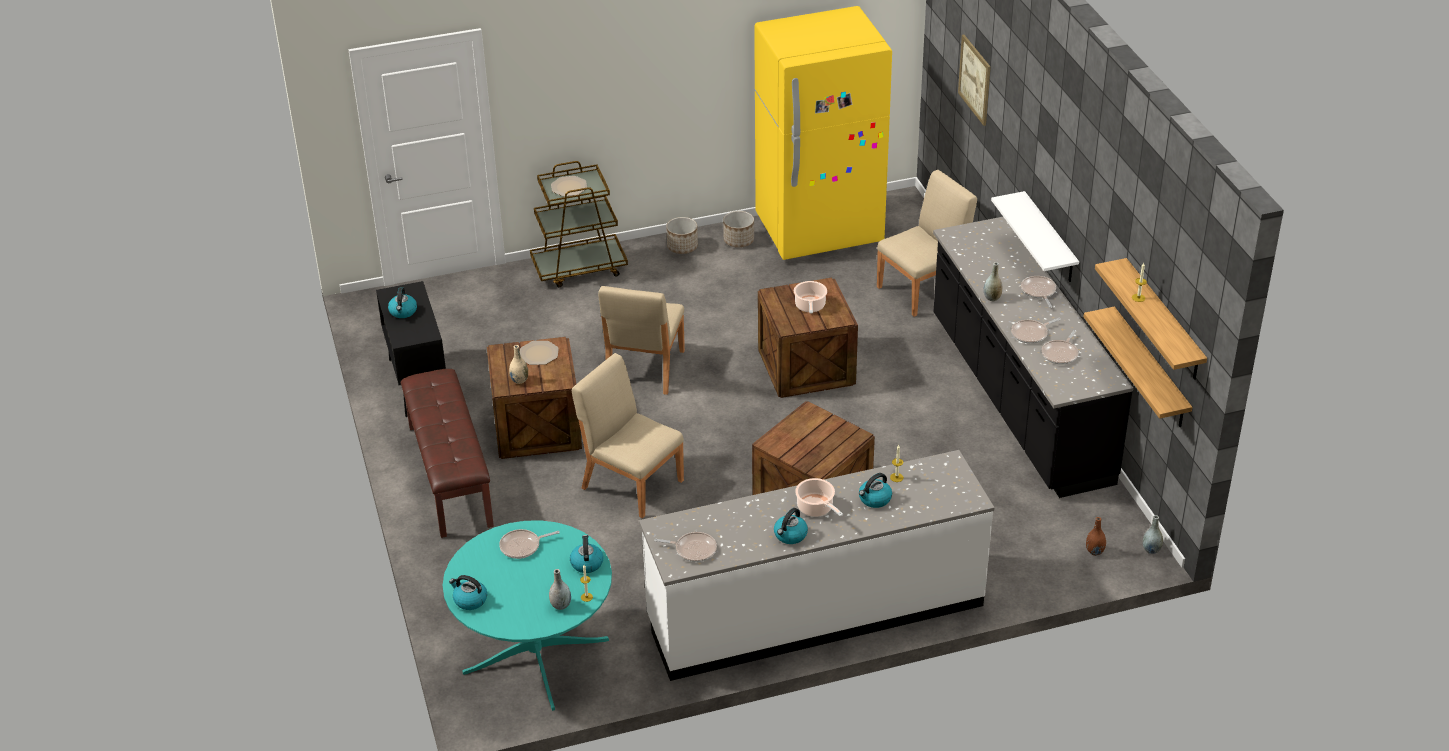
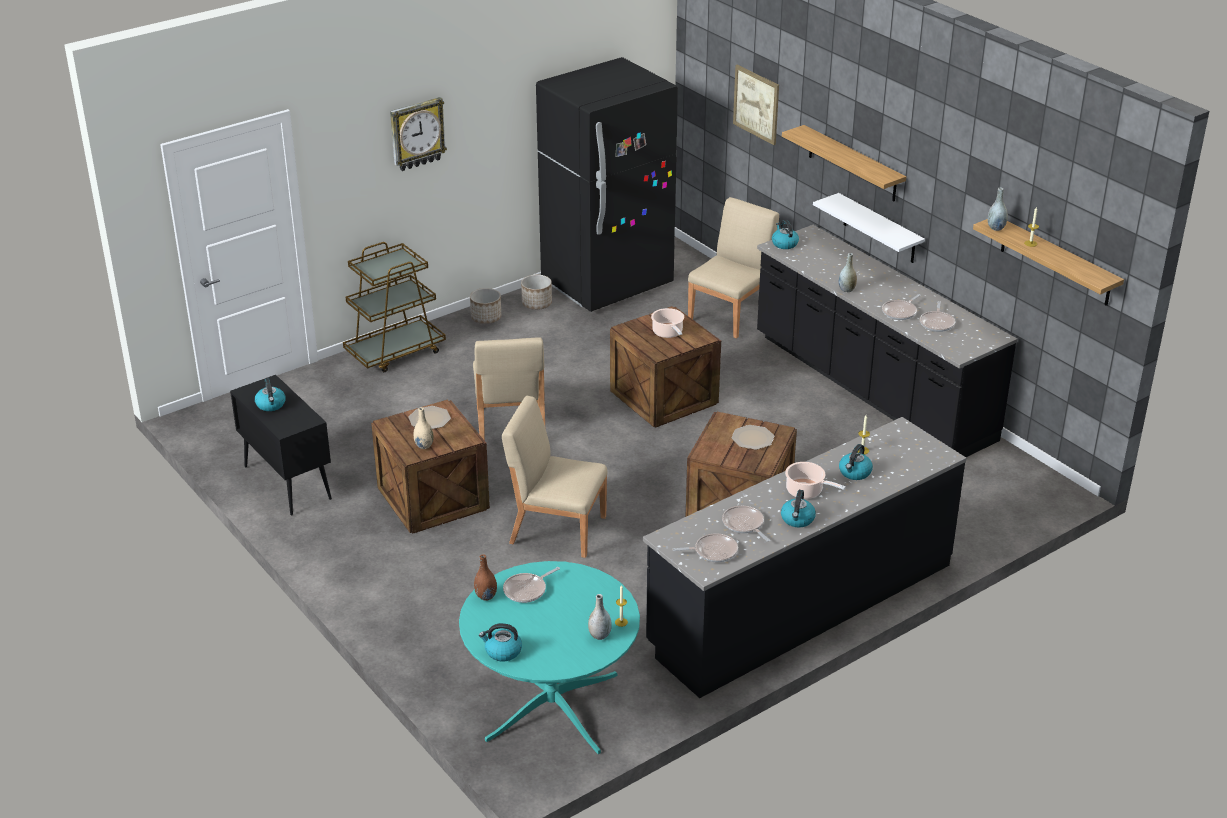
camera: 20 degrees left, 5 degrees down
(449, 475) = (366, 559): brown bench -> none
(569, 187) = (384, 267): plate -> plate (753, 438)
(586, 563) = (601, 591): kettle -> kettle (784, 244)
(618, 62) = (417, 134): none -> wall clock
(815, 612) = (801, 605): white counter -> black counter
(819, 231) = (607, 284): yellow fridge -> black fridge
(1038, 291) = (883, 278): frying pan -> frying pan (744, 525)
(1094, 551) = (1016, 499): brown vase -> brown vase (486, 596)
(1150, 369) = (1038, 314): shelf -> shelf (852, 164)
(1151, 550) = (1063, 487): grey vase -> grey vase (996, 228)

